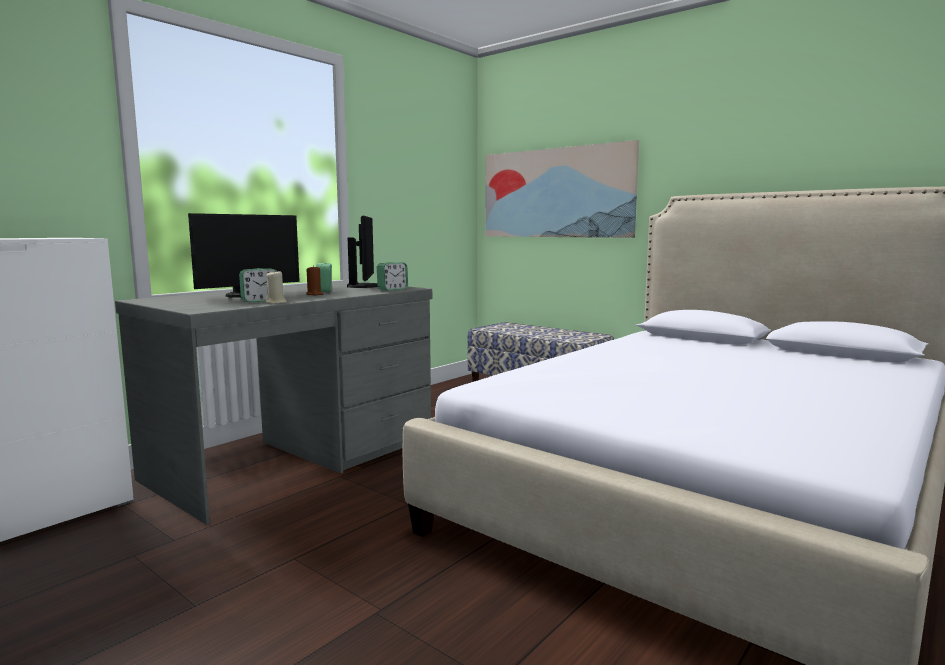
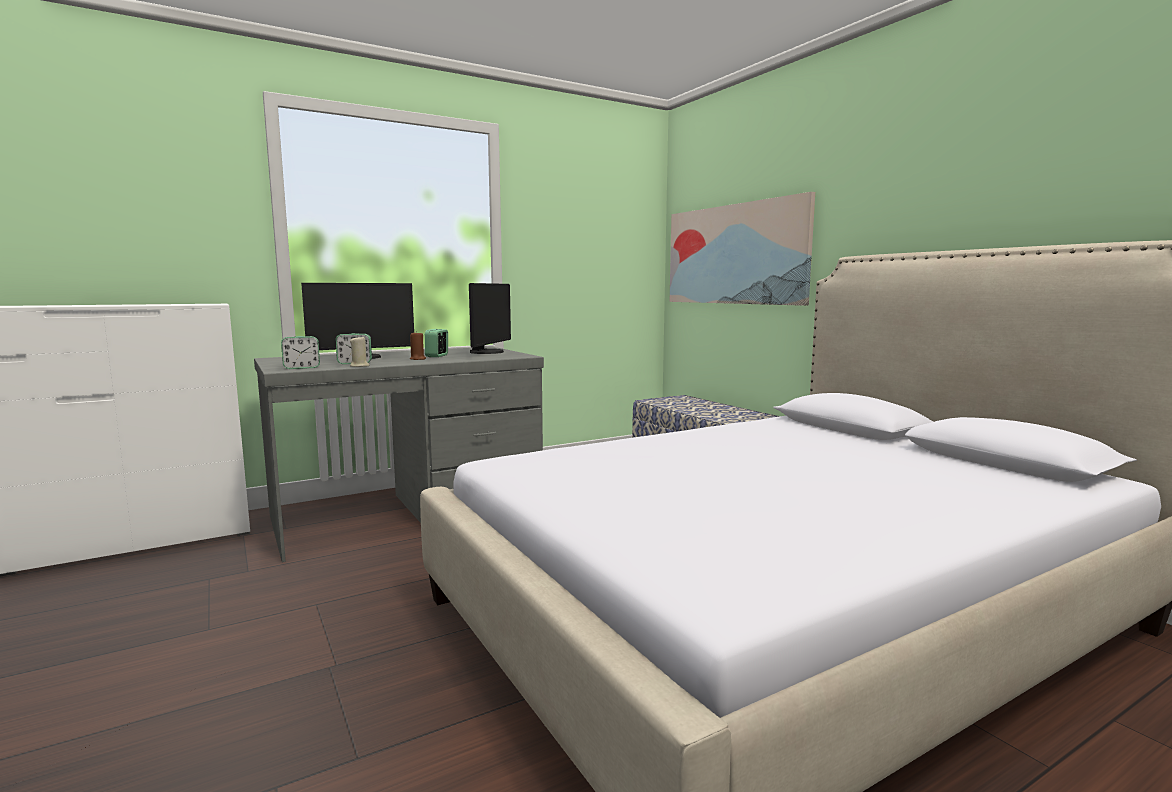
camera: 20 degrees right, 0 degrees up
(392, 289) = (502, 356): alarm clock -> alarm clock (301, 368)

